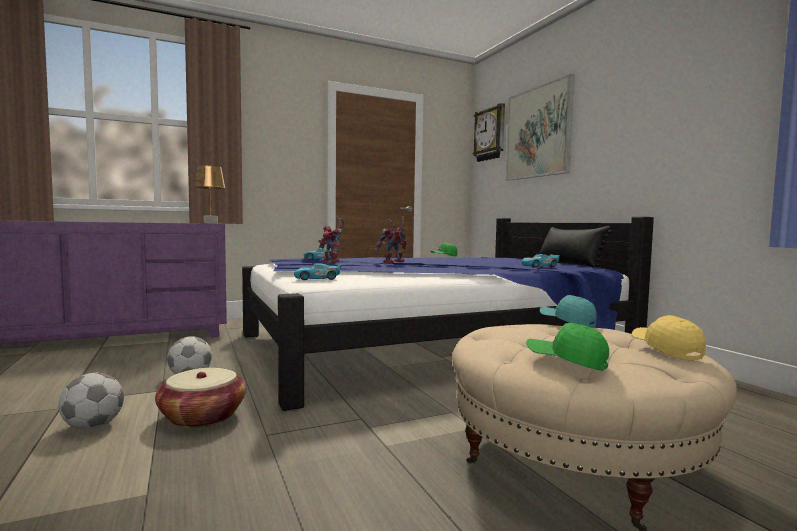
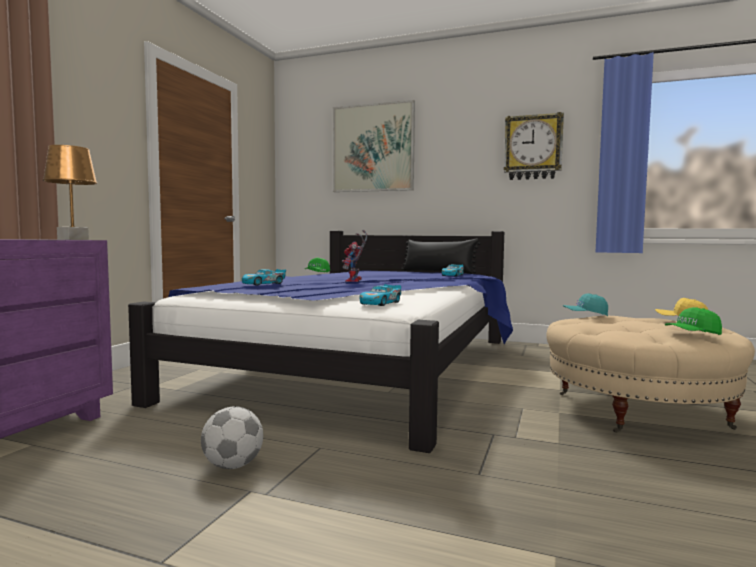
camera: 45 degrees left, 0 degrees up
(92, 427) = (311, 555): football -> none
(202, 417) = (386, 489): basket -> none
(333, 262) = (300, 285): toy robot -> none
(490, 134) = (304, 141): wall clock -> wall clock (533, 147)

